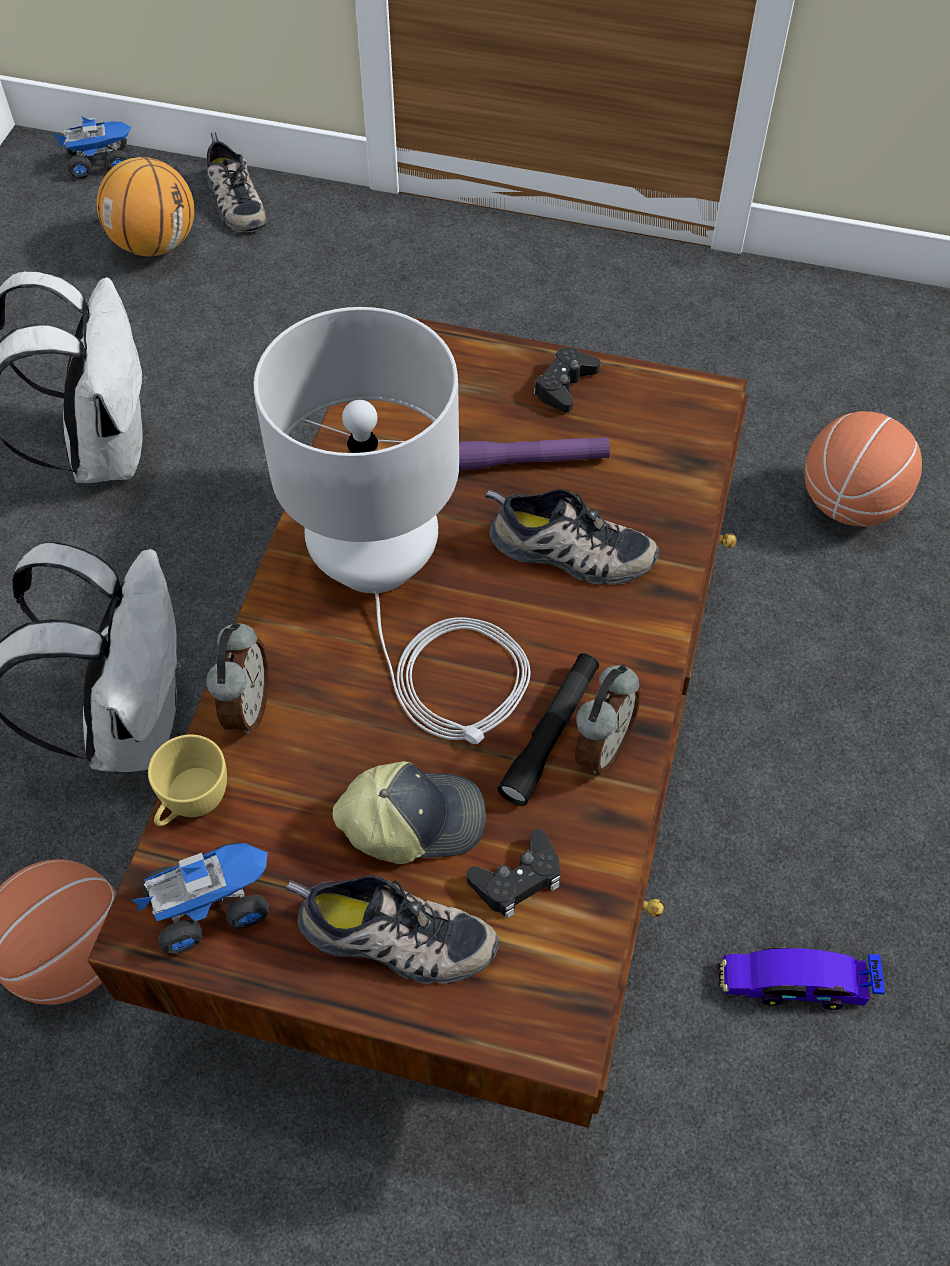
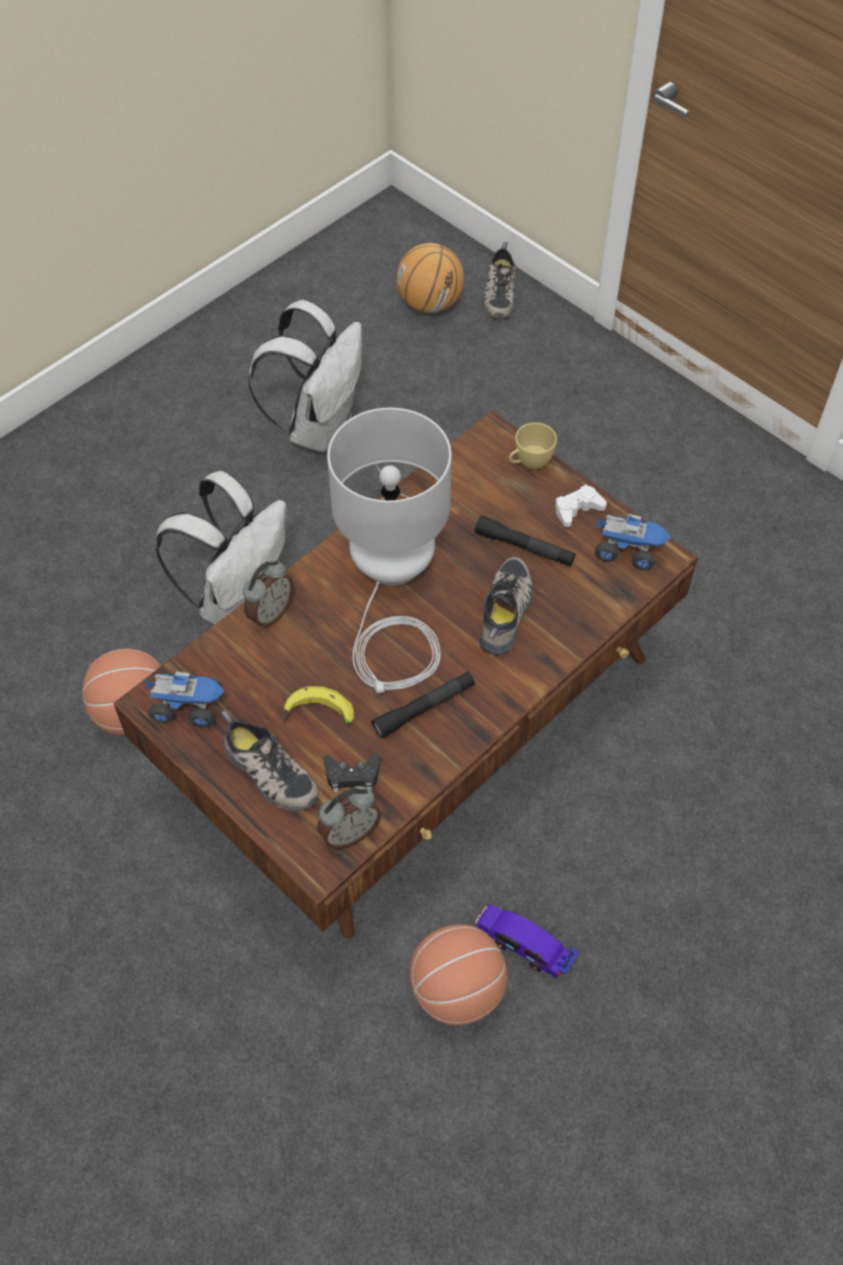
camera: 30 degrees right, 0 degrees up
(101, 162) = (429, 232): toy truck -> toy truck (628, 550)
(191, 804) = (210, 650): yellow cup -> yellow cup (529, 462)
(413, 820) = (318, 716): cap -> banana
(532, 461) = (524, 547): purple flashlight -> black flashlight
(564, 385) = (577, 509): black game controller -> white game controller
(569, 553) = (507, 612): shoe -> shoe turned 120 degrees counterclockwise
(601, 747) = (447, 730): alarm clock -> alarm clock (349, 833)
(850, 503) = (776, 677): basketball -> basketball (457, 989)

